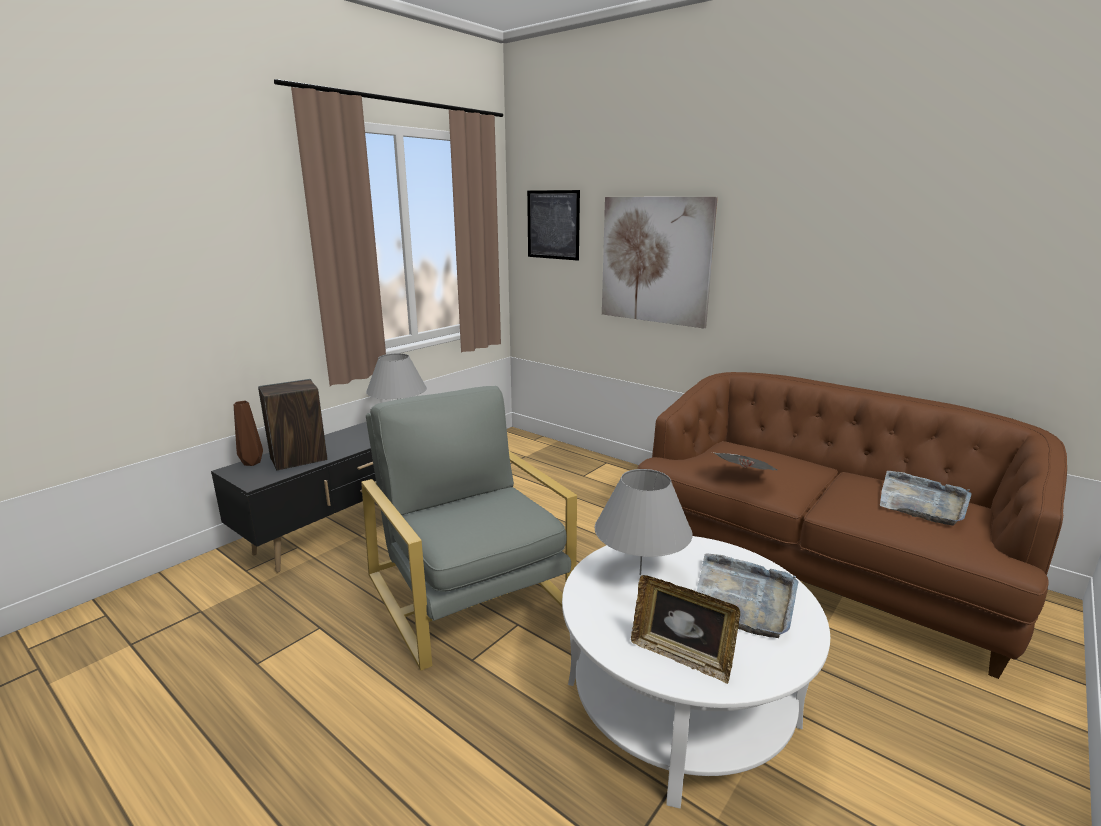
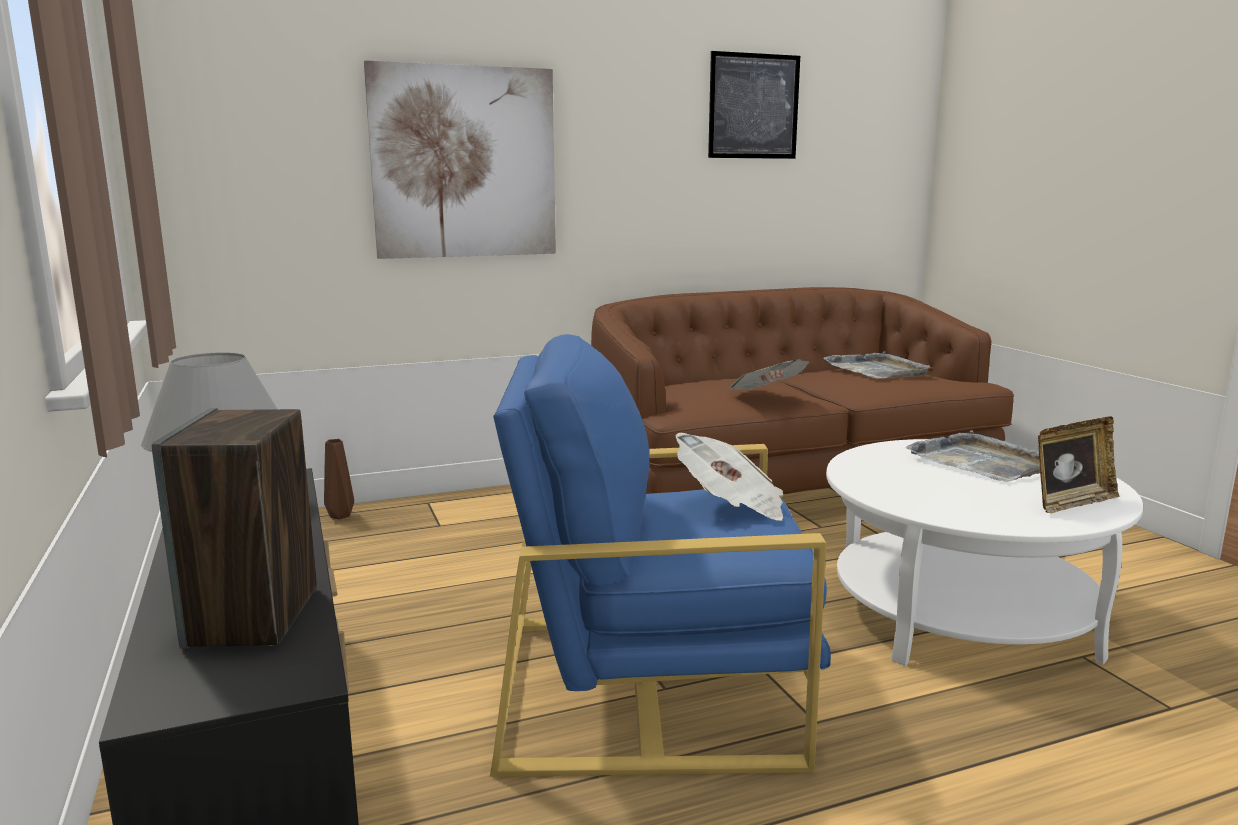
camera: 60 degrees left, 5 degrees down
(252, 462) = (157, 675): brown vase -> brown vase (338, 516)
(469, 592) = (650, 686): grey armchair -> blue armchair
(498, 516) = (731, 505): none -> newspaper
(553, 225) = (244, 107): picture -> picture (753, 106)
(640, 574) = (912, 485): grey table lamp -> none

